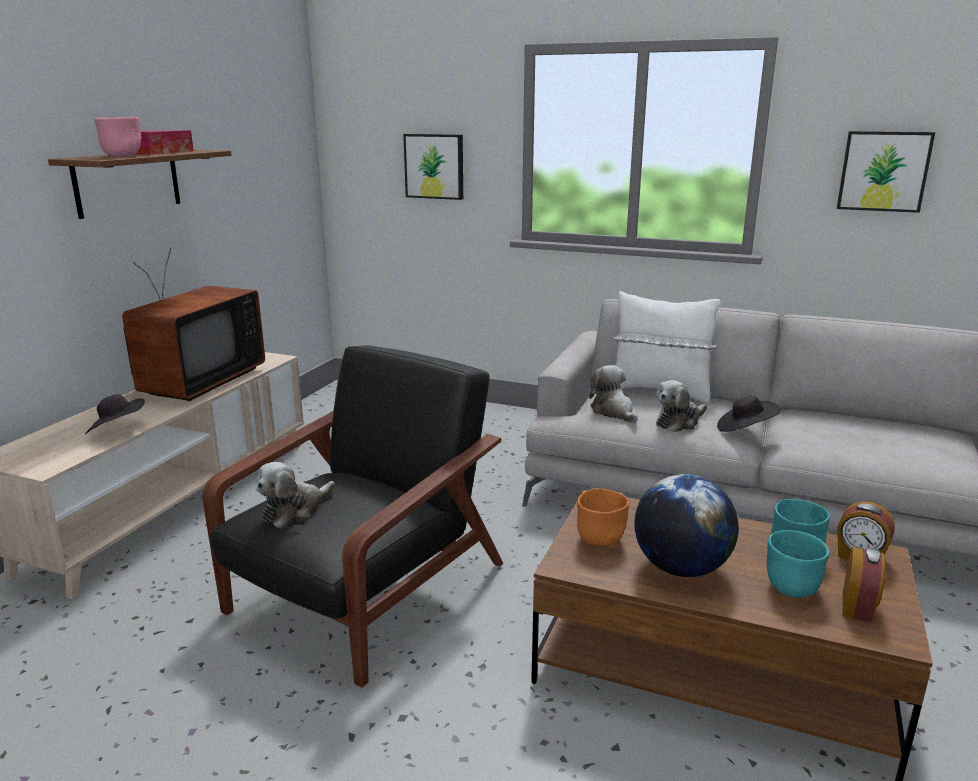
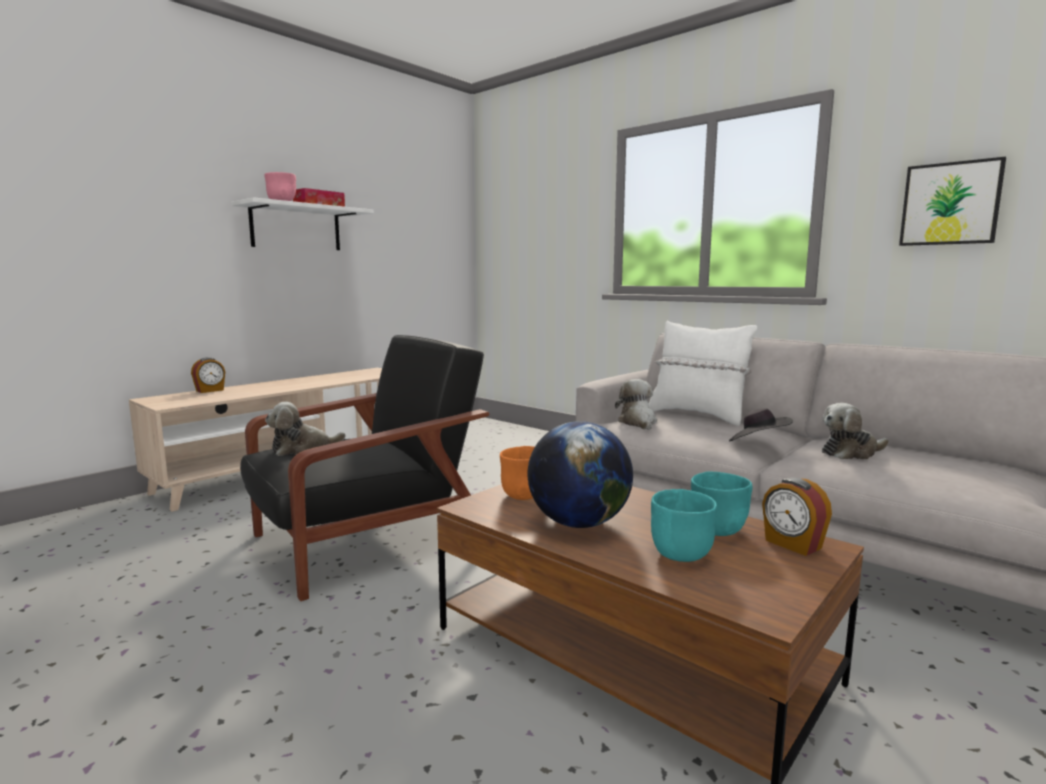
camera: 20 degrees right, 10 degrees down
(118, 430) = (239, 394): black hat -> none
(128, 182) = (296, 228): brown shelf -> white shelf
(196, 383) = (324, 379): television -> none
(434, 166) = (550, 237): picture -> none
(679, 422) = (694, 433): plush toy -> plush toy (851, 453)
(858, 607) = (744, 581): alarm clock -> alarm clock (210, 390)

